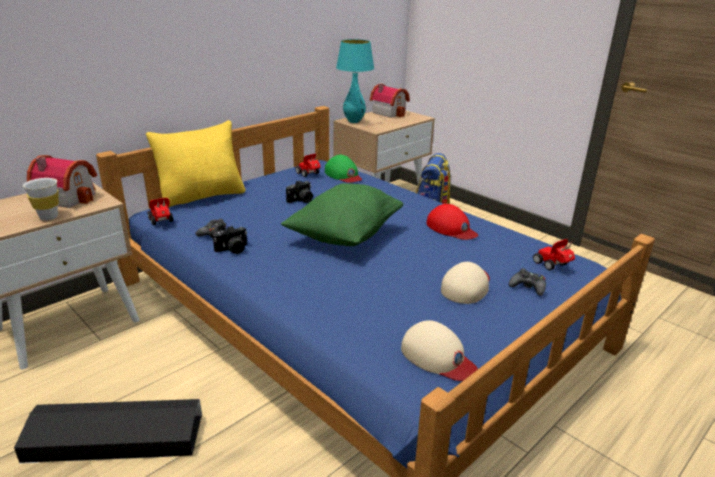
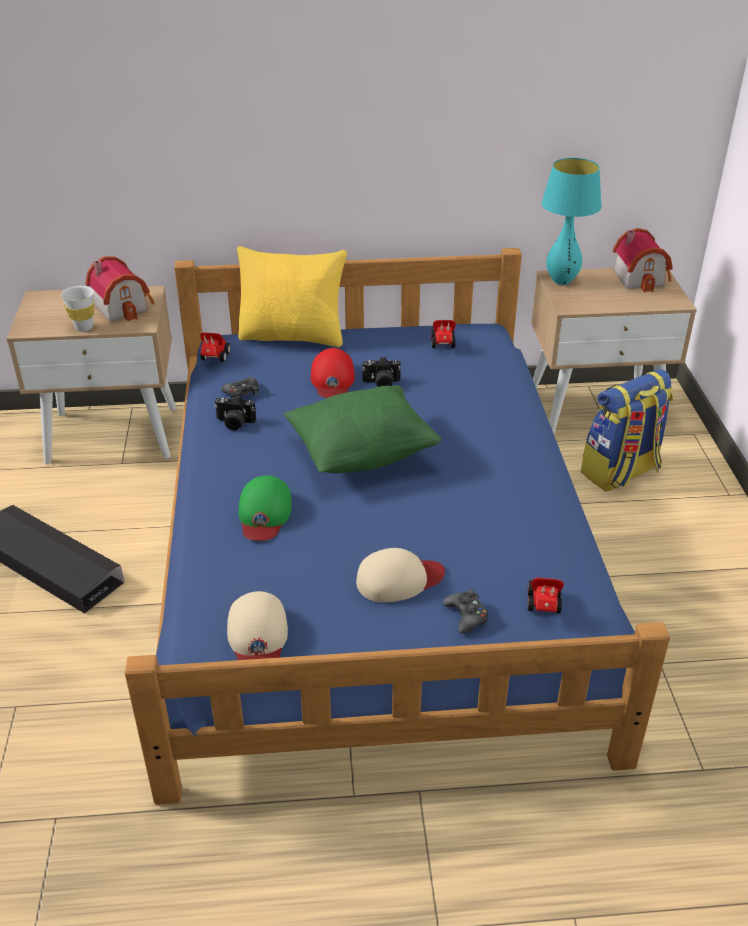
camera: 40 degrees right, 10 degrees up
(343, 175) = (482, 361): green cap -> green cap (264, 513)
(451, 228) = (499, 498): red cap -> red cap (332, 380)

